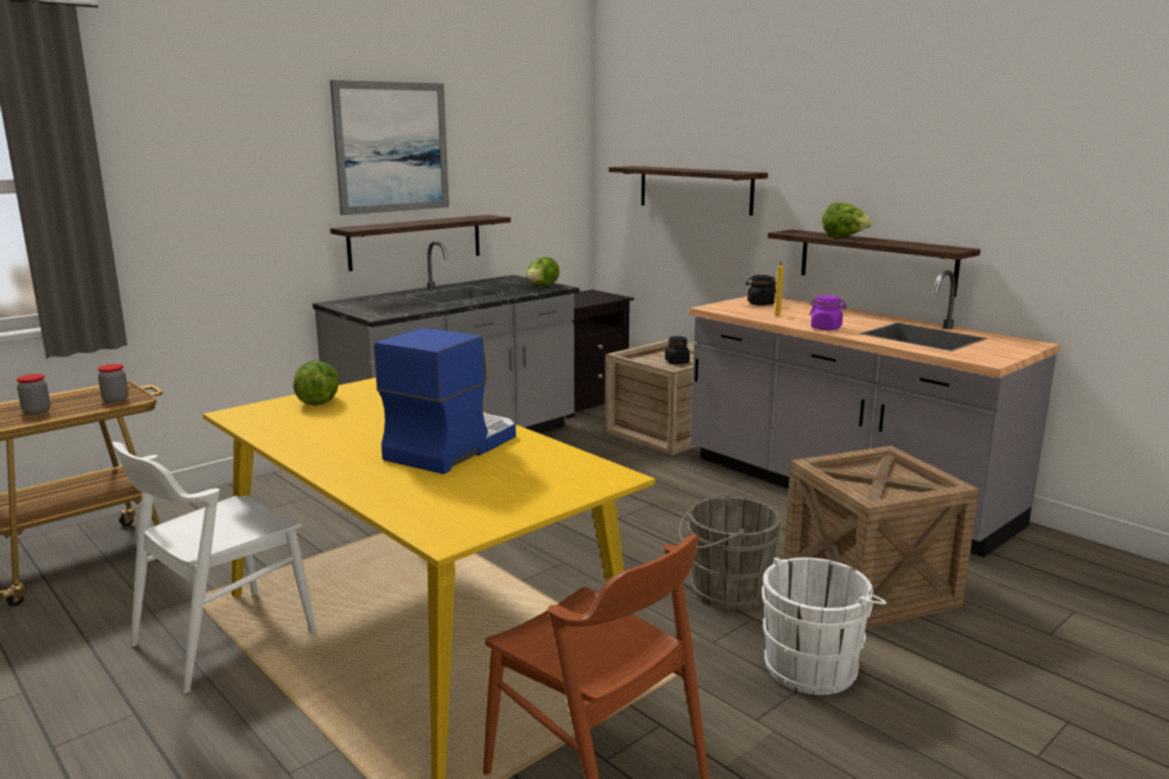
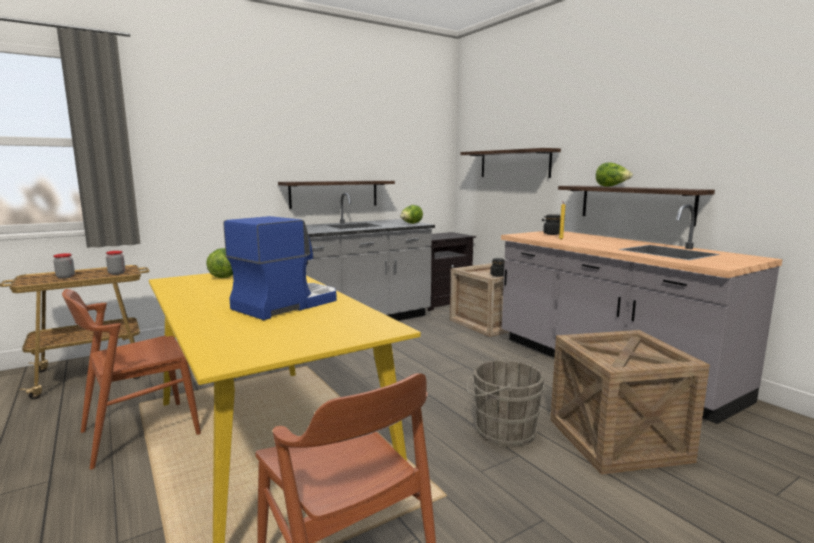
camera: 10 degrees right, 5 degrees down
(223, 638) = (139, 433): white chair -> brown chair
(392, 147) = (320, 134): picture -> none
(814, 666) = (559, 501): white bucket -> none
(826, 328) = (594, 246): purple jar -> none

